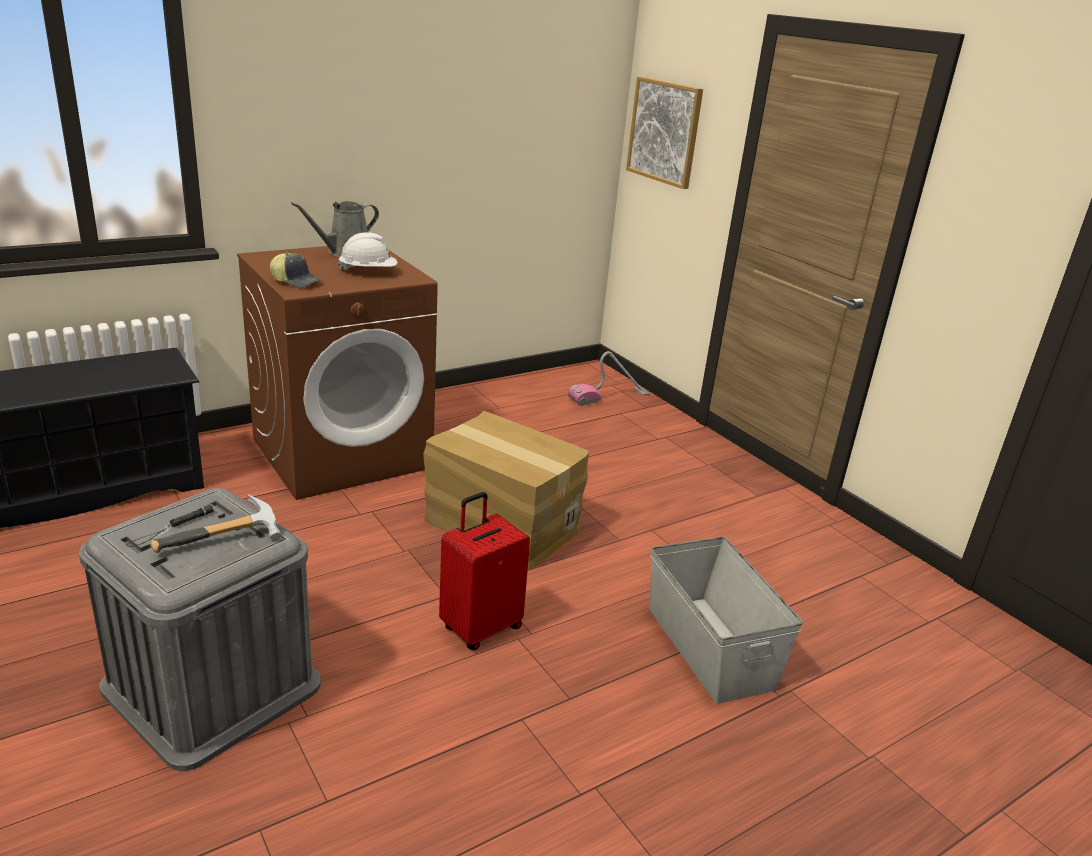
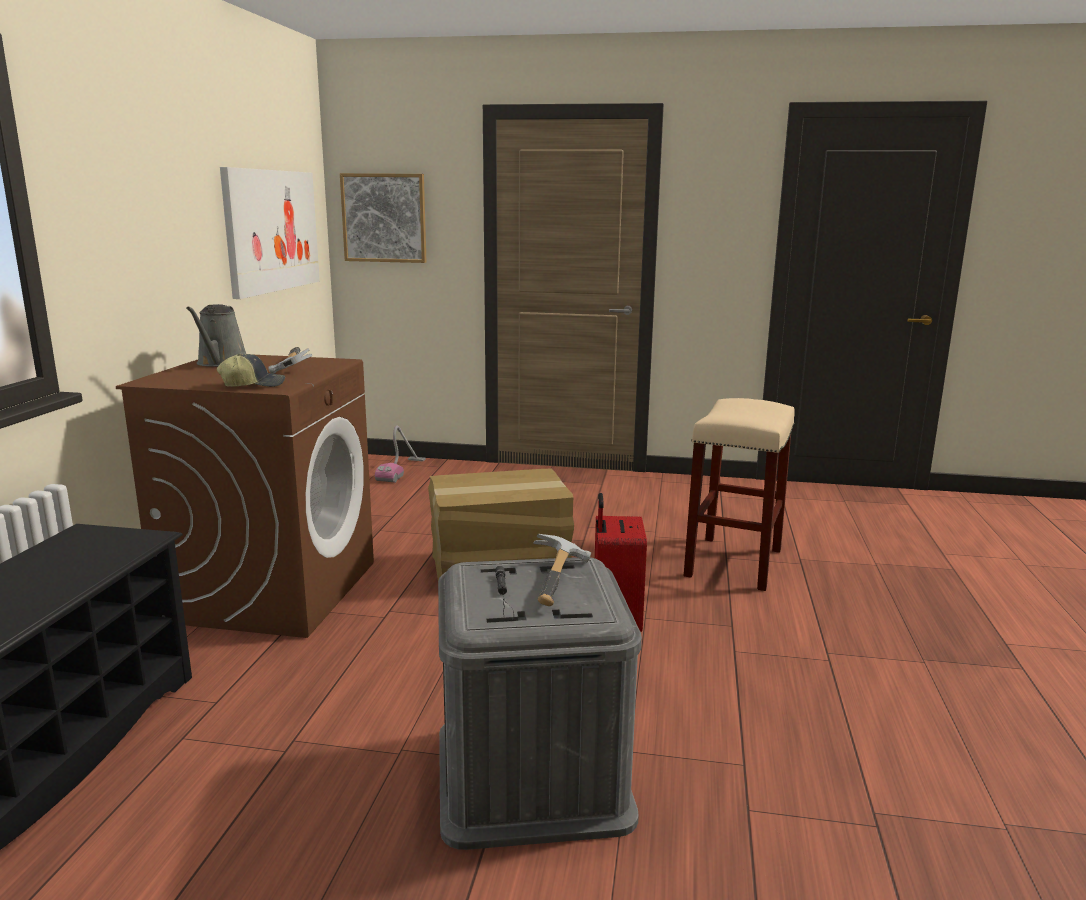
camera: 45 degrees left, 10 degrees down
(368, 272) = (289, 367): white hard hat -> hammer
(518, 132) = (272, 230): none -> picture
(710, 646) = (733, 562): grey storage box -> beige stool

